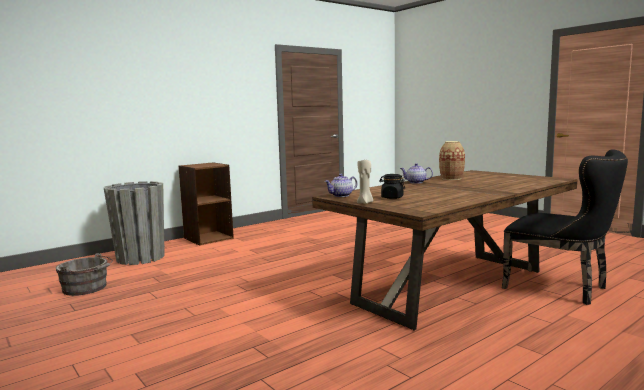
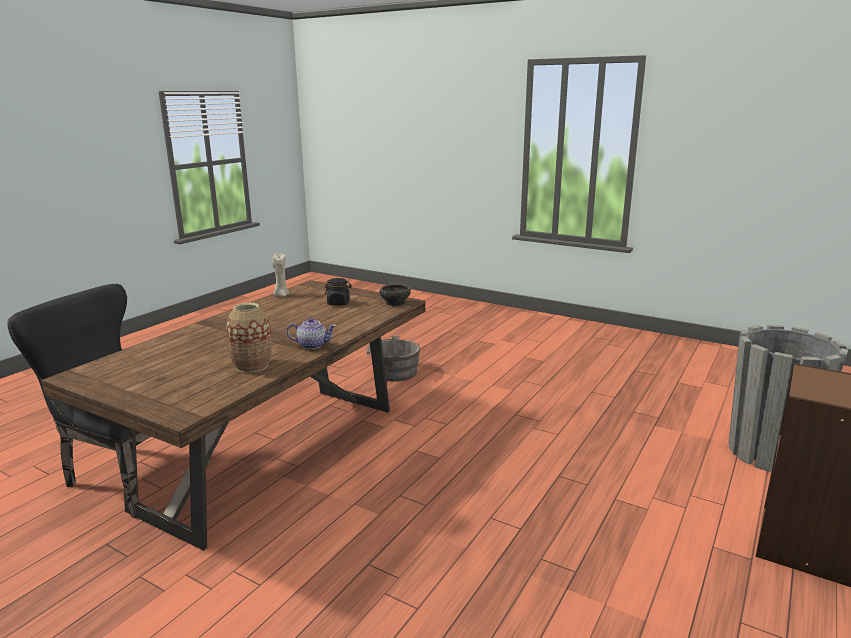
camera: 160 degrees right, 10 degrees up
(87, 288) = (689, 392): grey bucket -> grey bucket (393, 372)
(341, 195) = (395, 303): teapot -> bowl
(365, 203) = (361, 292): beige candle -> beige candle (281, 295)

